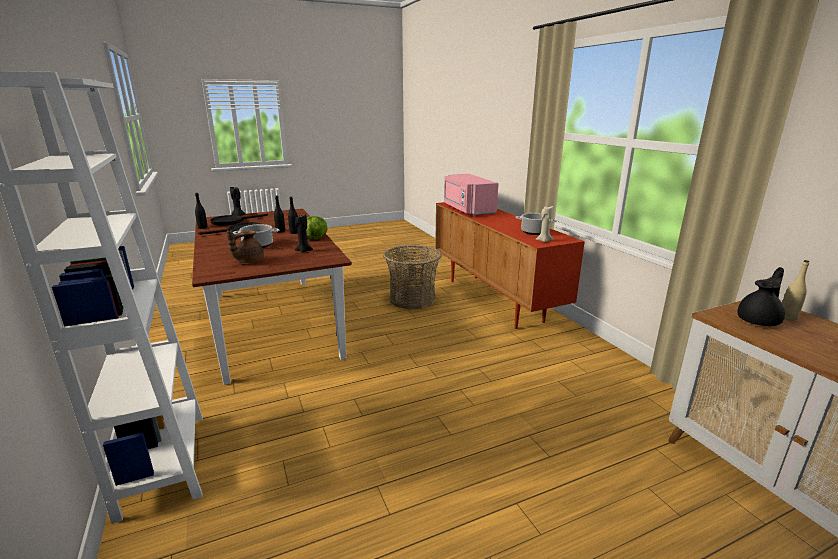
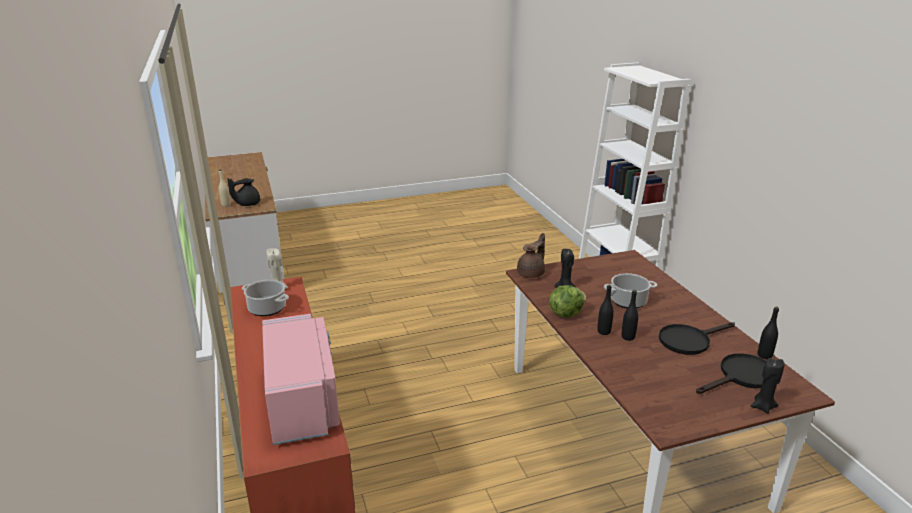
camera: 175 degrees left, 5 degrees up
(248, 261) = (612, 273): brown teapot -> brown teapot (532, 273)
(412, 299) = (428, 479): basket -> none

